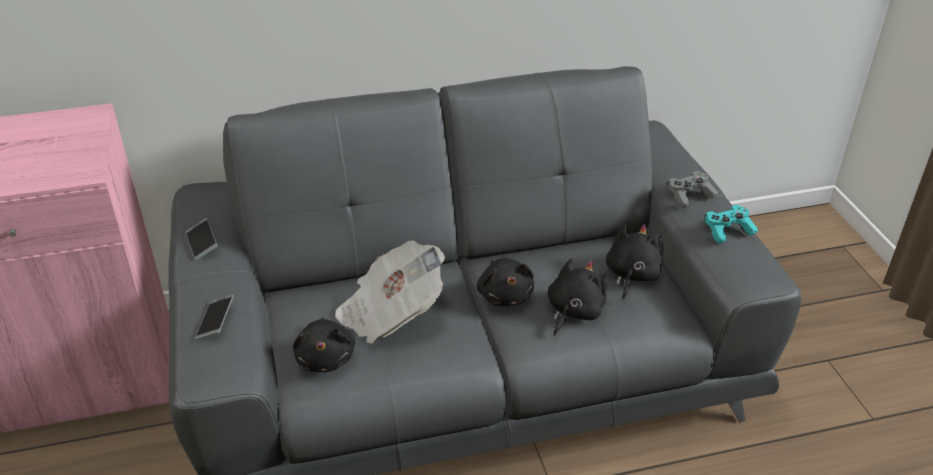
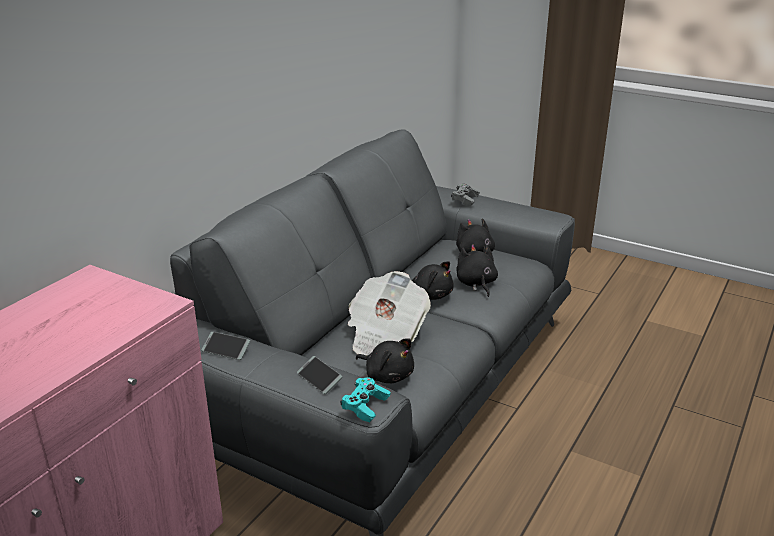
camera: 45 degrees left, 10 degrees down
(728, 231) = (507, 206): turquoise game controller -> turquoise game controller (365, 406)

